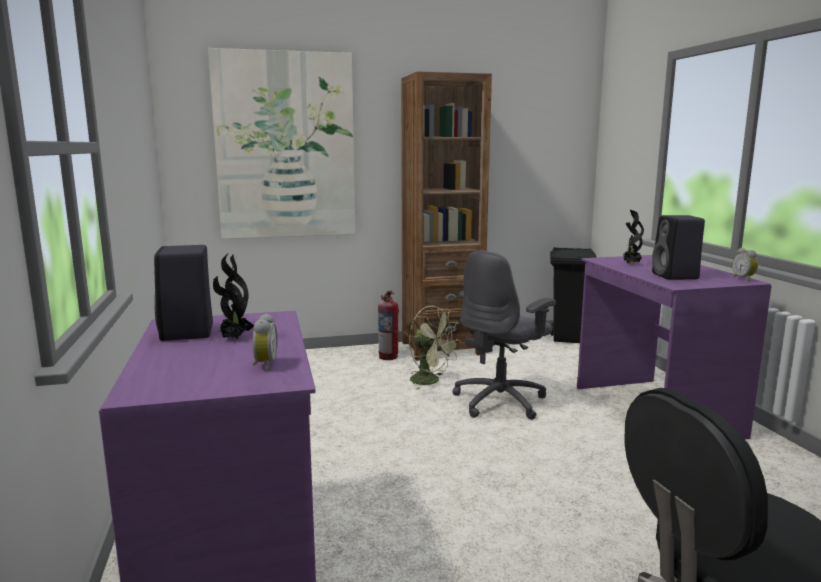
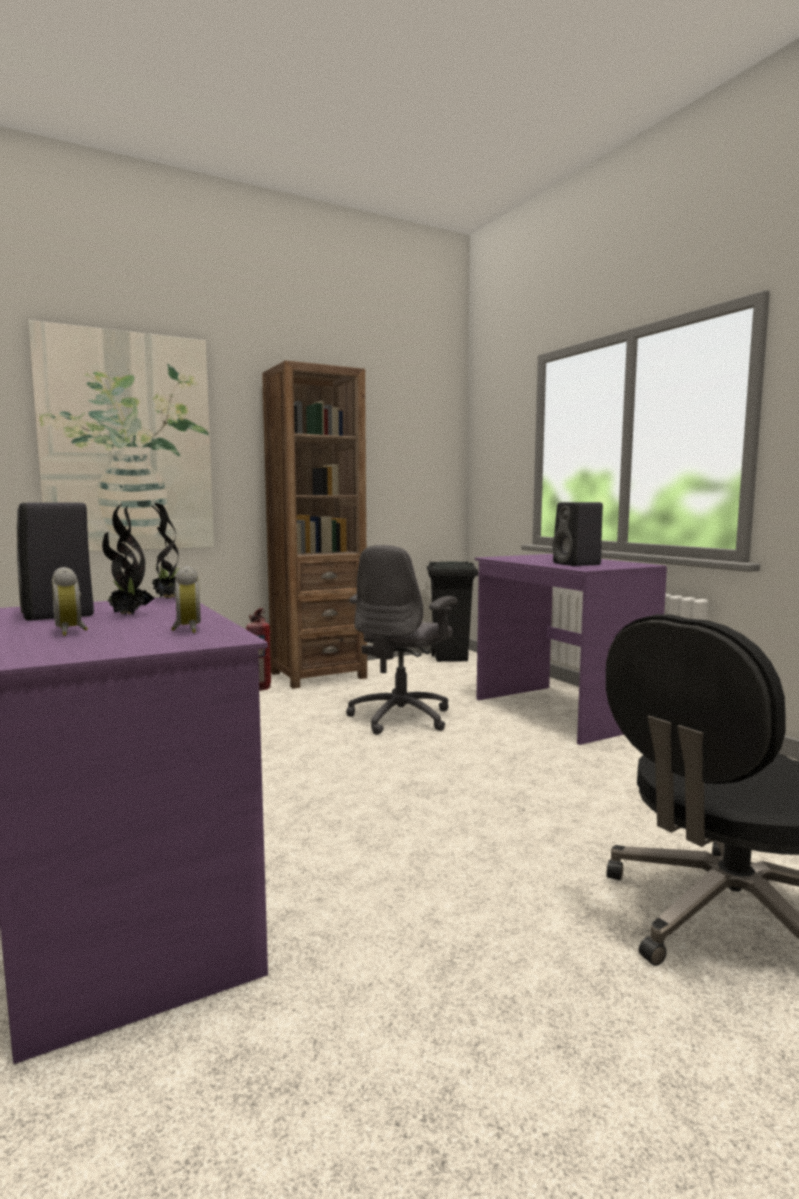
camera: 15 degrees left, 5 degrees down
(431, 381) = (317, 706): green fan -> none
(630, 264) = (527, 559): potted plant -> potted plant (167, 599)
(744, 279) = (640, 563): alarm clock -> alarm clock (72, 631)

